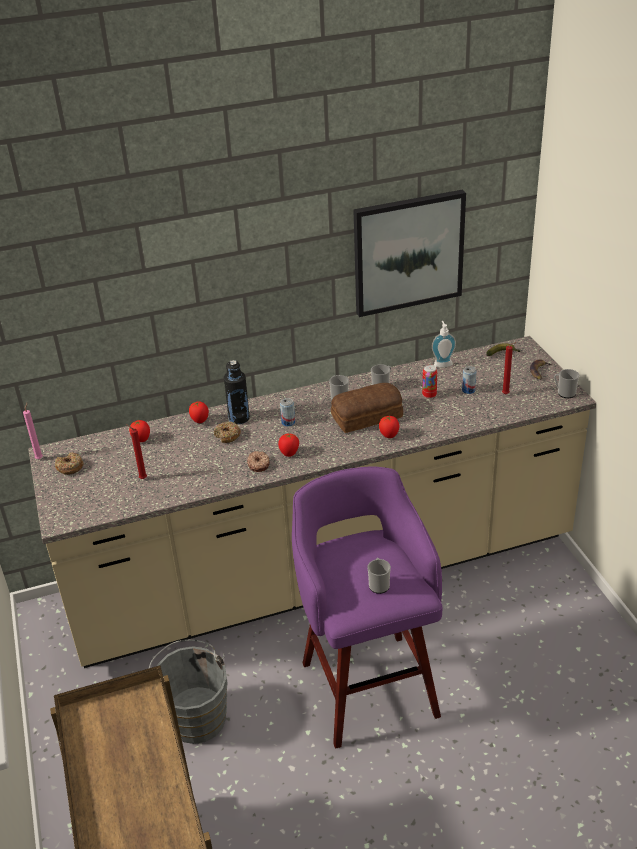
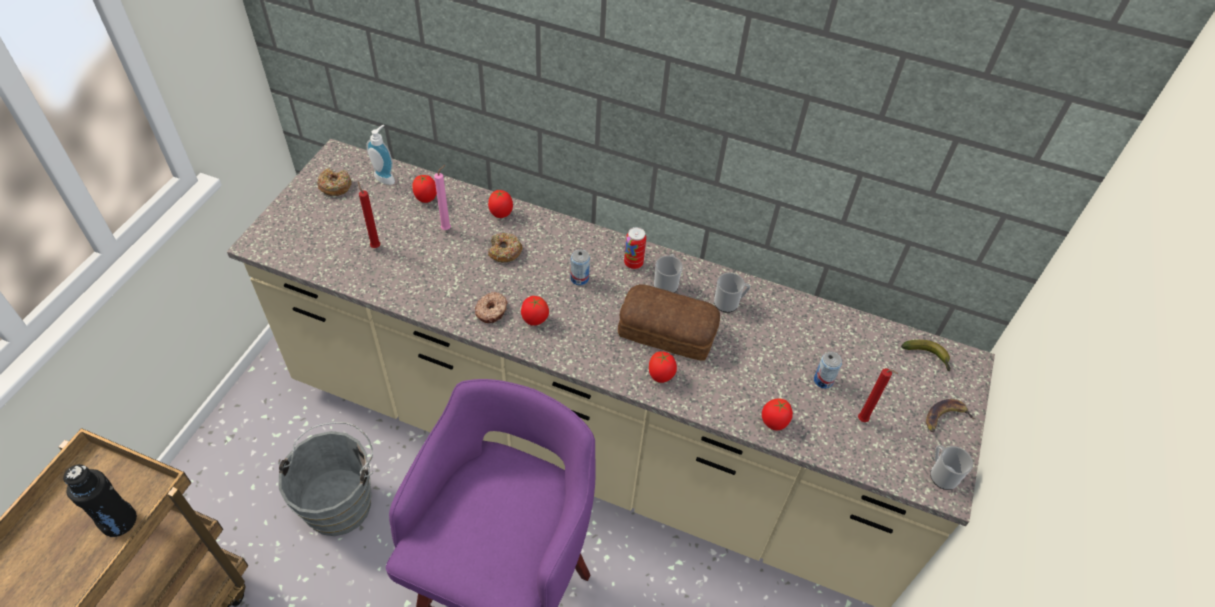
camera: 35 degrees right, 15 degrees up
(40, 458) = (325, 157): pink candle -> pink candle (447, 228)
(239, 418) = (540, 237): black bottle -> black bottle (119, 521)
(379, 584) = (484, 548): mug -> none
(408, 252) = (845, 156): picture -> none
(429, 395) = (769, 353): can -> can (633, 263)
(442, 363) = (835, 319): soap dispenser -> soap dispenser (386, 177)
(468, 420) = (774, 423): none -> tomato

